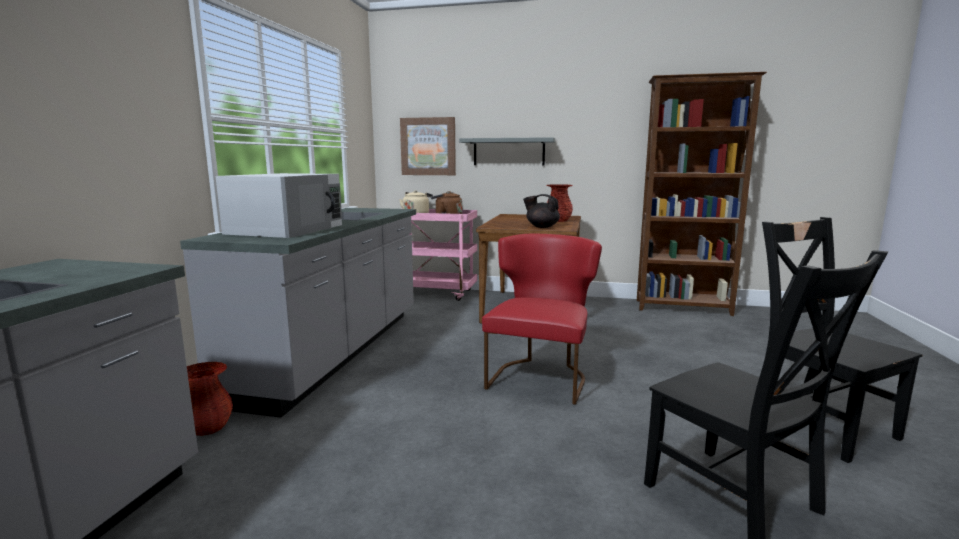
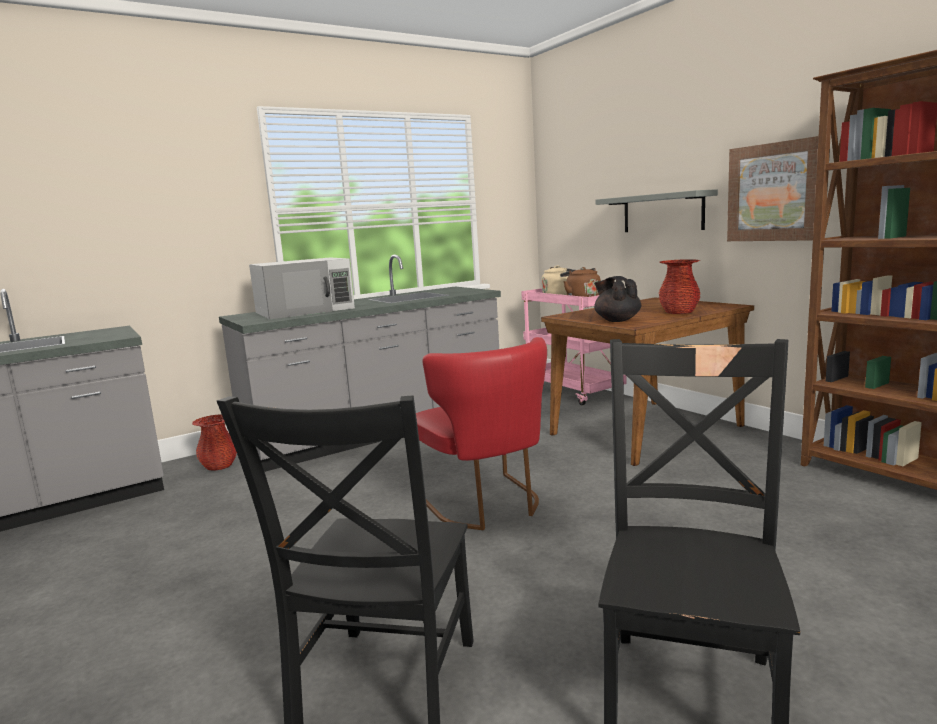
camera: 45 degrees right, 0 degrees up
(428, 146) = (581, 210): picture -> picture (774, 192)
(540, 376) = (486, 505): red chair -> red chair turned 90 degrees clockwise

